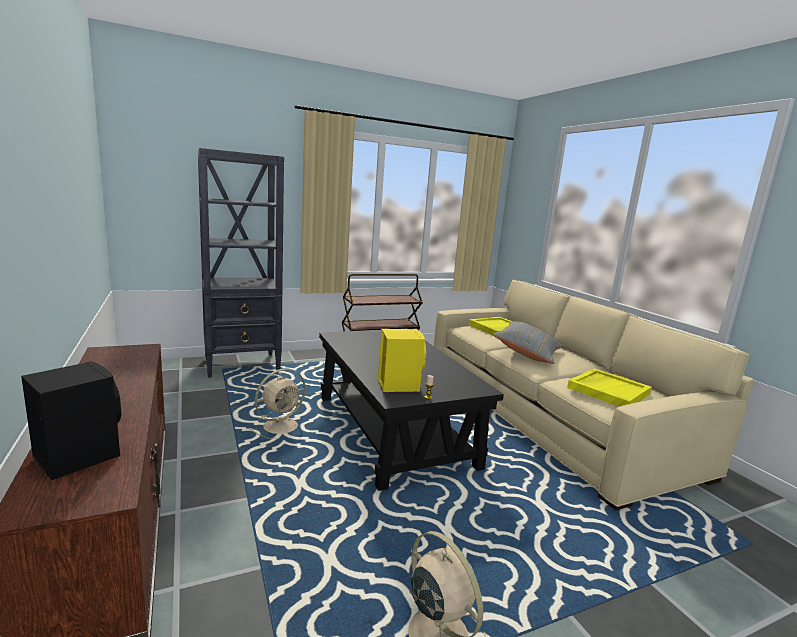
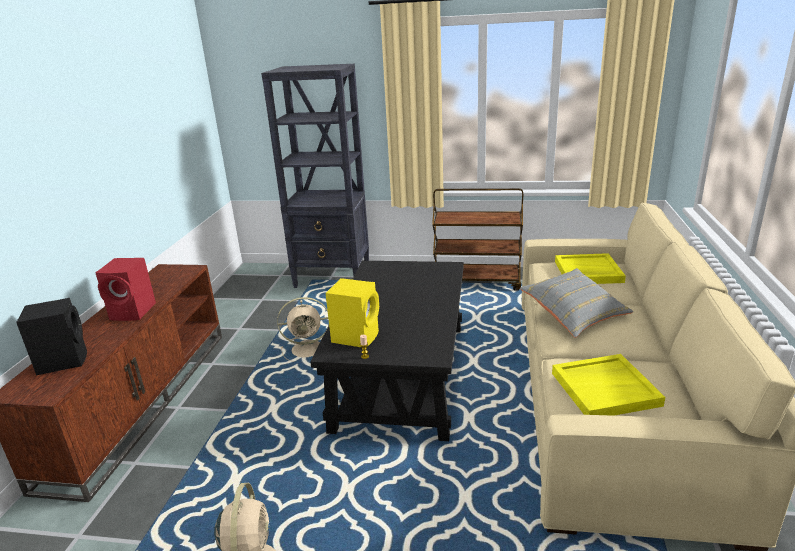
camera: 35 degrees right, 10 degrees up
(121, 392) = (134, 312): none -> red speaker

